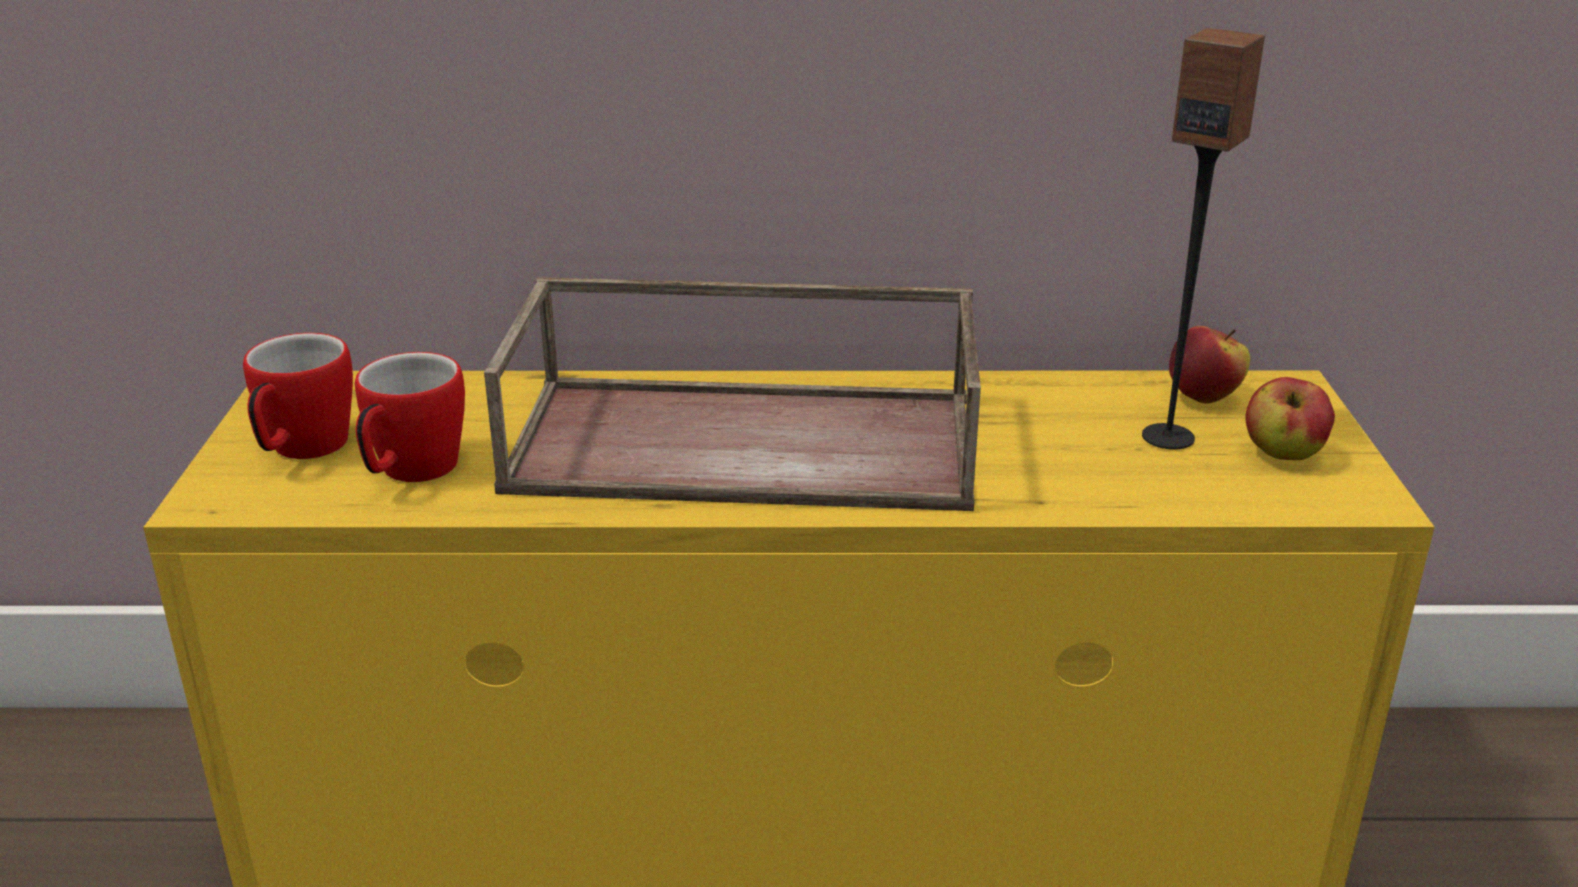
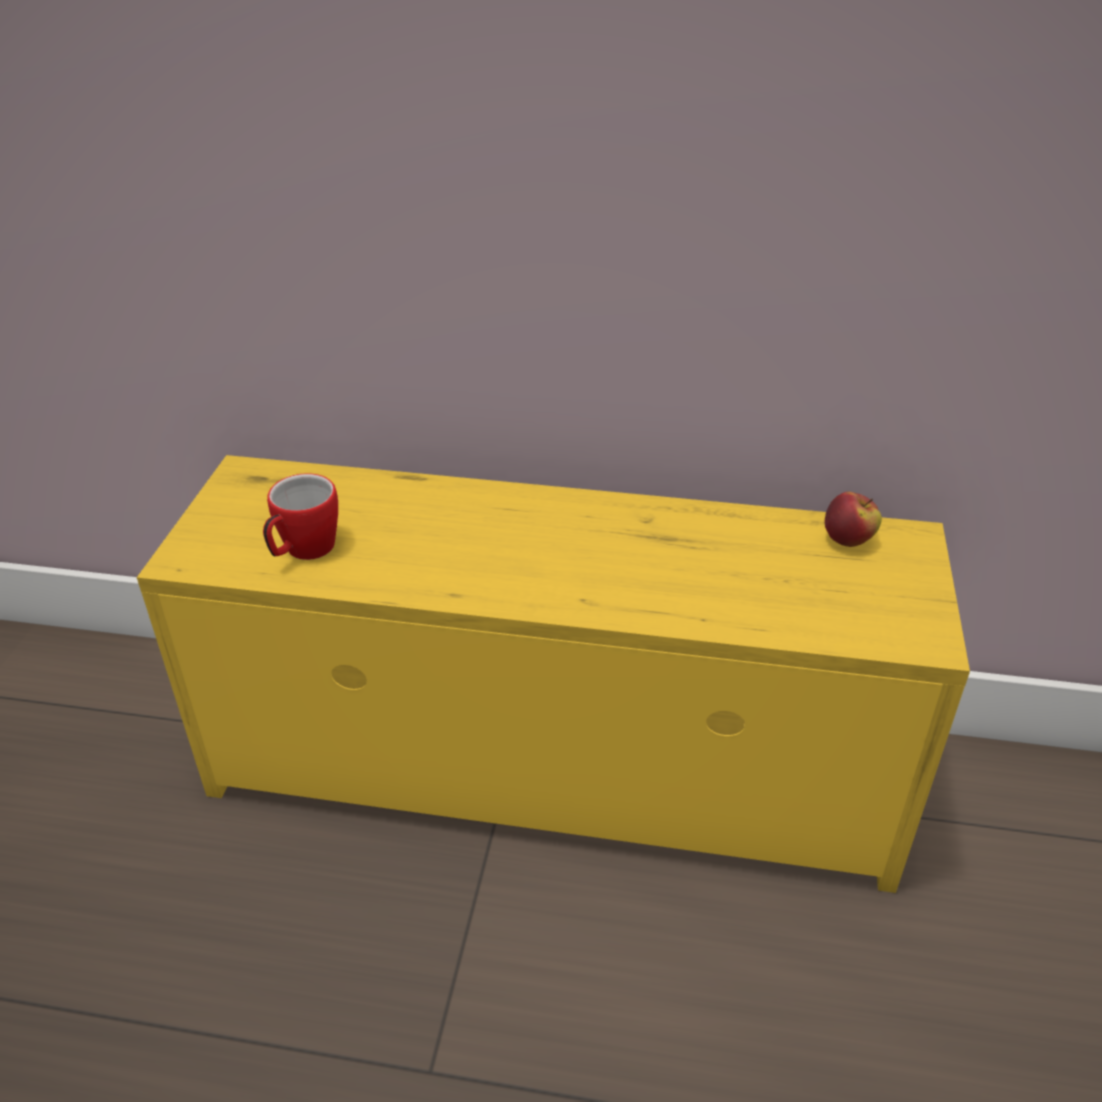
camera: 10 degrees right, 10 degrees up
(302, 451) = (241, 526): mug -> none
(749, 441) = (524, 547): brown tray -> none
(1168, 437) = (810, 573): speaker -> none
(1282, 455) = (885, 597): apple -> none

